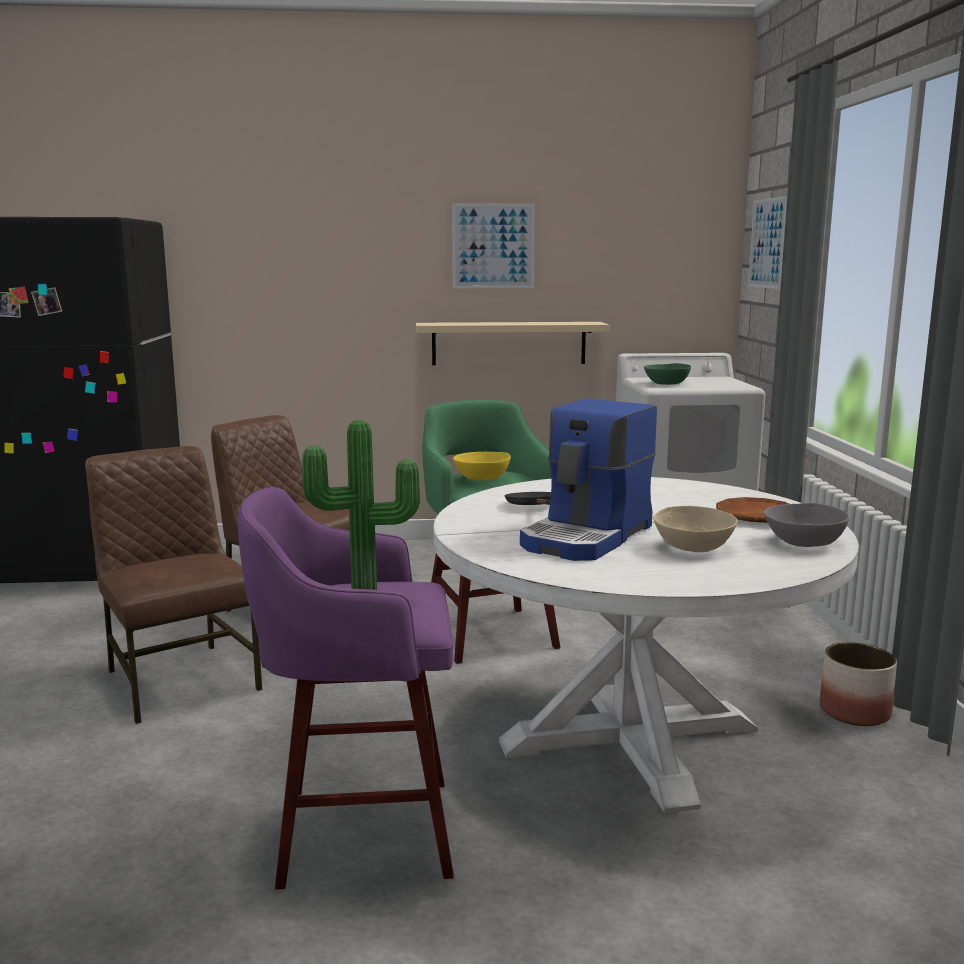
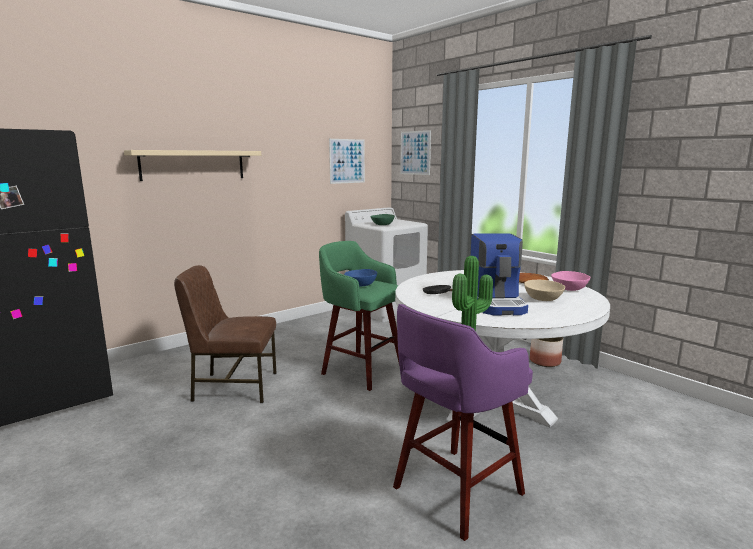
camera: 35 degrees left, 0 degrees up
(180, 679) = (227, 452): brown chair -> none
(481, 478) = (360, 285): yellow bowl -> blue bowl
(493, 246) = (280, 153): picture -> picture (347, 161)
(509, 343) = (291, 209): beige shelf -> beige shelf (193, 165)
(803, 543) = (569, 289): grey bowl -> pink bowl

